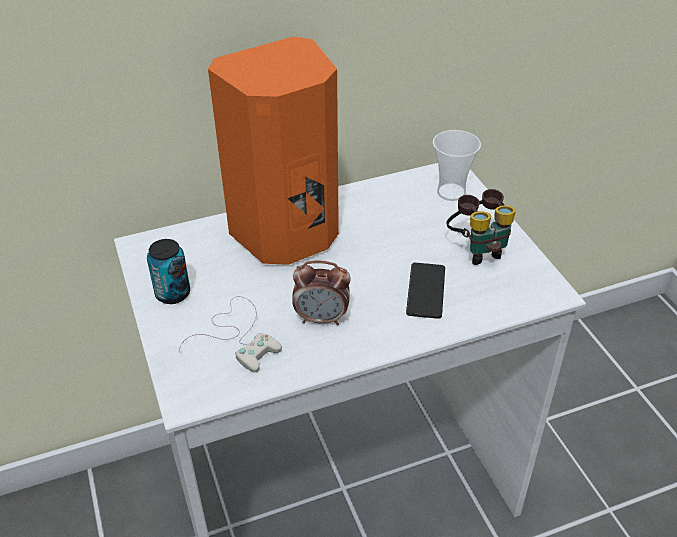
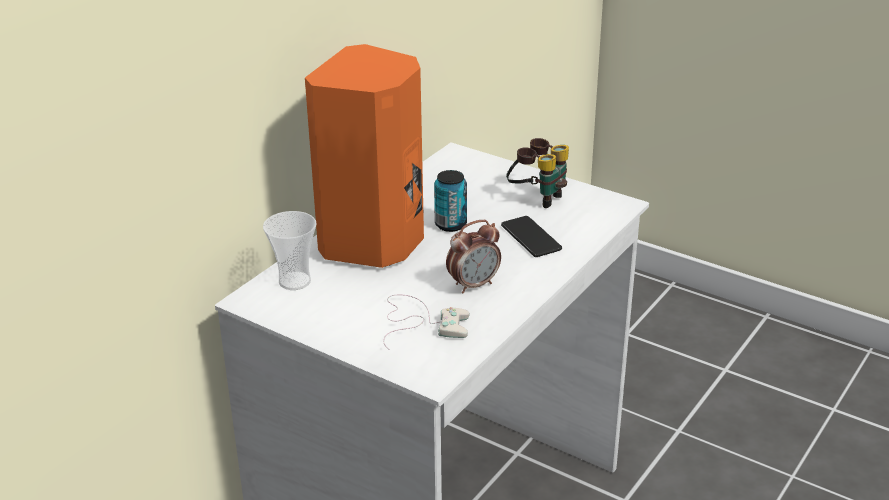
camera: 35 degrees left, 10 degrees down
(173, 293) = (327, 318): can -> can (450, 224)
(451, 192) = (473, 168): cup -> cup (294, 281)

